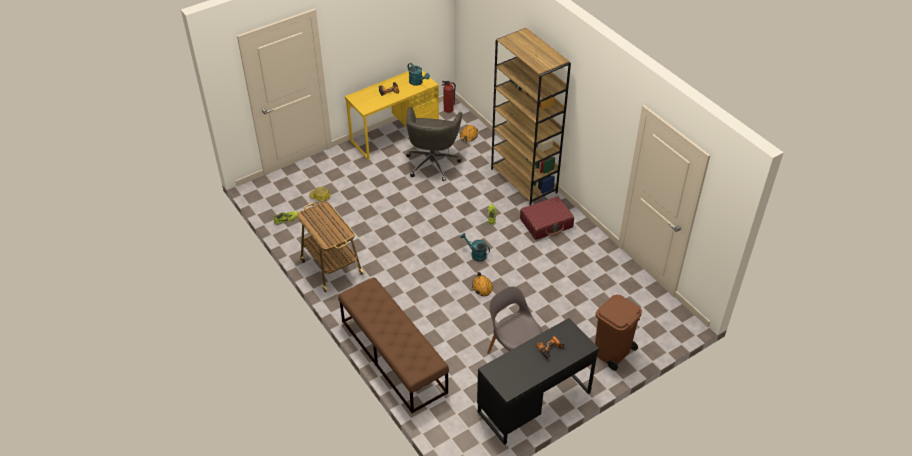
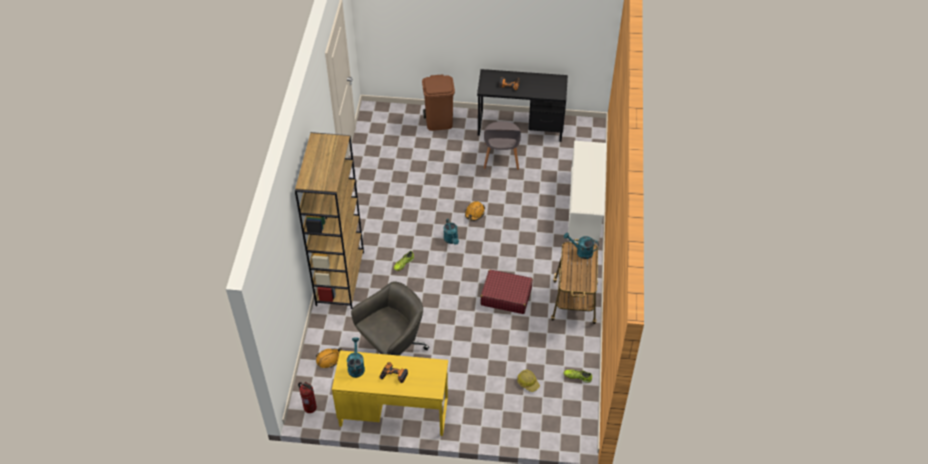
camera: 140 degrees left, 5 degrees up
(333, 237) = (581, 252): none -> turquoise watering can
(393, 356) = (584, 206): brown bench -> white shoe rack
(546, 223) = (370, 230): red suitcase -> red suitcase (506, 296)

